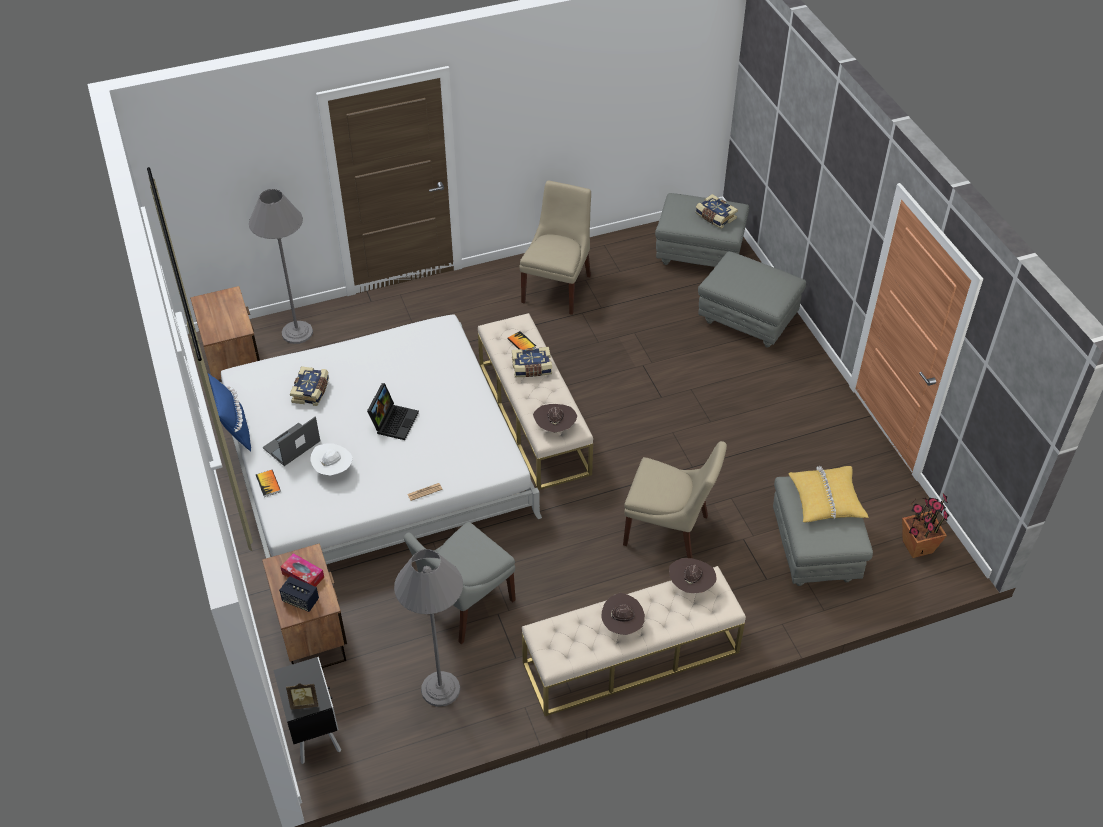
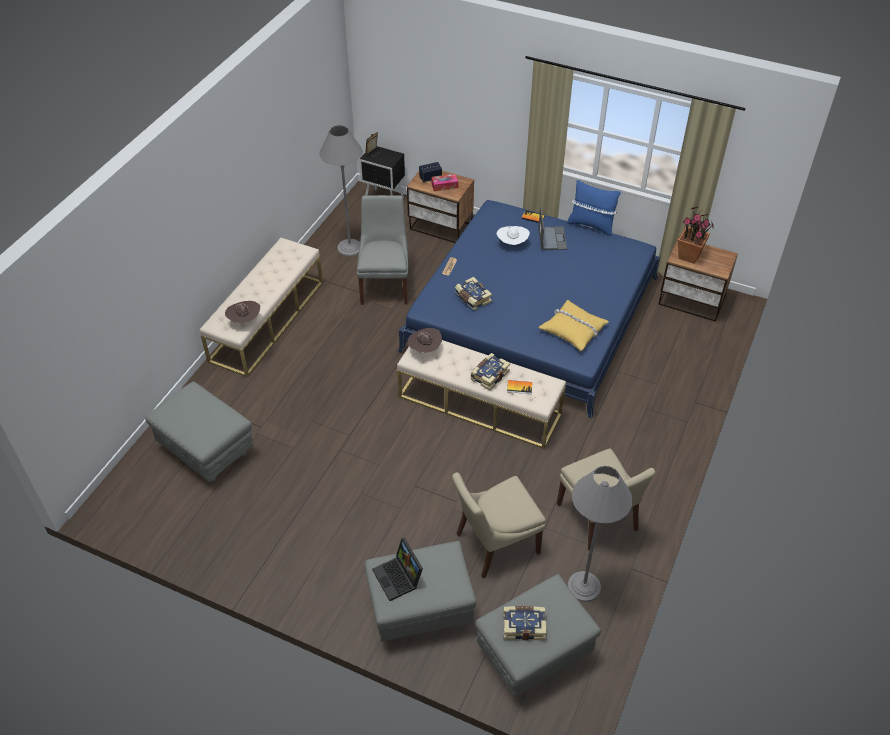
camera: 135 degrees right, 0 degrees up
(297, 332) = (697, 347): grey floor lamp -> grey floor lamp (584, 587)
(311, 391) = (588, 267): book -> book (472, 298)
(375, 461) = (531, 314): white bed -> blue bed
(394, 421) = (520, 285): laptop -> laptop (399, 578)
(622, 625) = (264, 279): brown hat -> none
(669, 531) = (312, 398): beige chair -> beige chair (495, 544)
(826, 500) = (200, 424): yellow pillow -> yellow pillow (573, 329)
(917, 546) = (135, 505): potted plant -> potted plant (689, 256)

